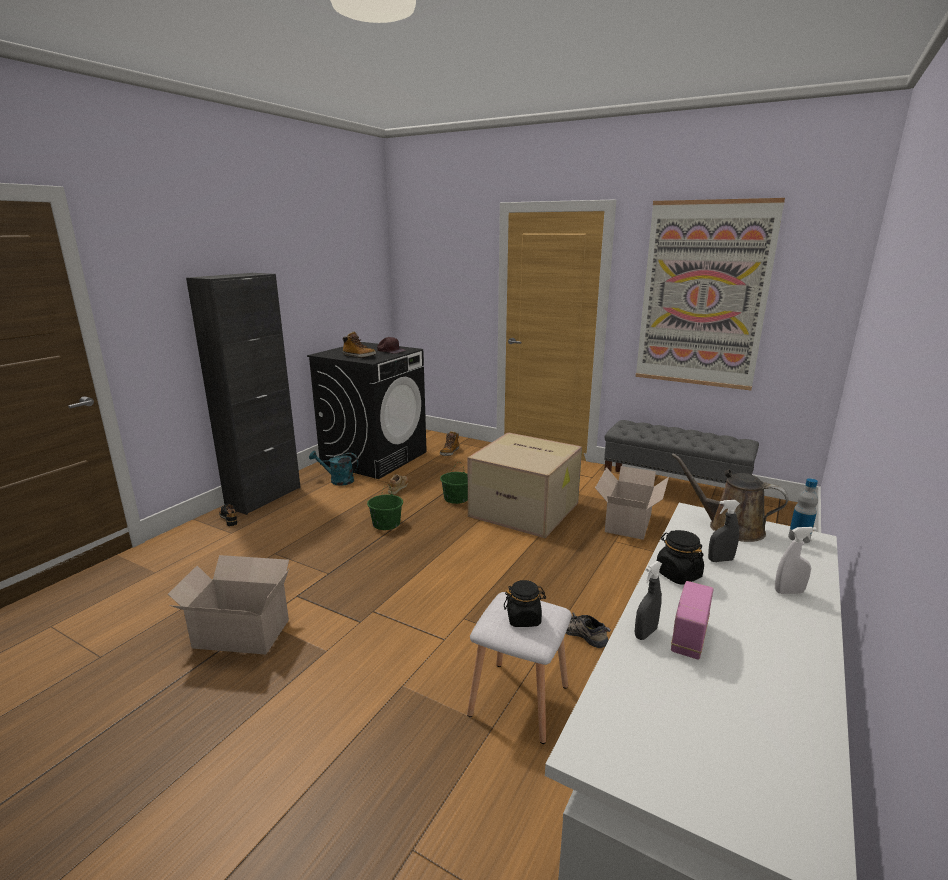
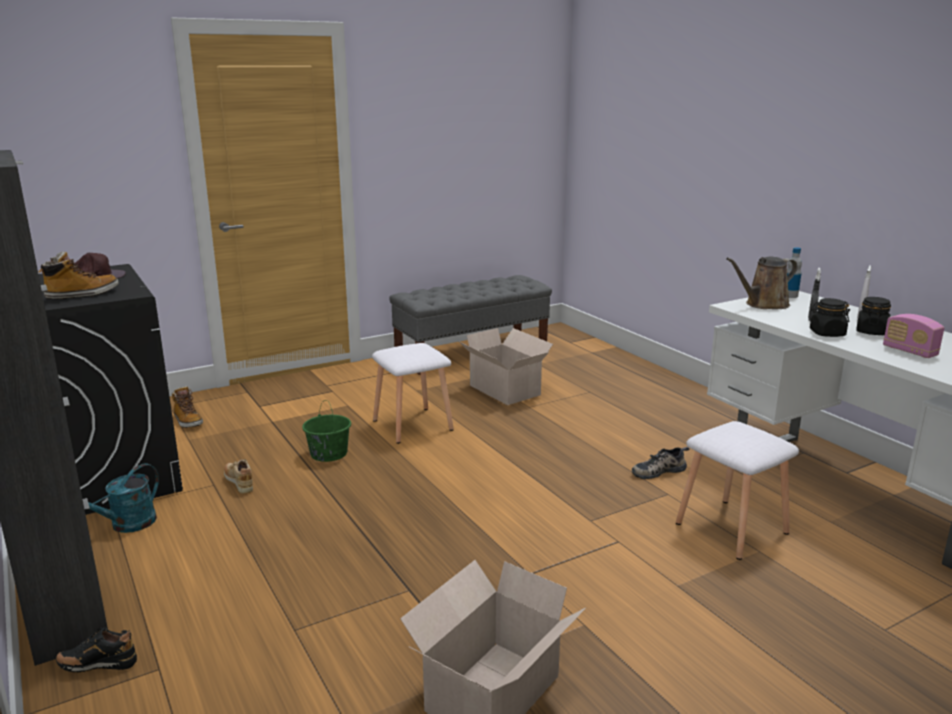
camera: 60 degrees left, 0 degrees up
(386, 523) = (329, 516): green bucket -> none
(524, 618) = (748, 437): black jar -> black jar (871, 332)
(526, 509) = (413, 424): cardboard box -> white stool
(645, 633) = (902, 360): grey spray bottle -> none
(703, 296) = (449, 134): picture -> none

